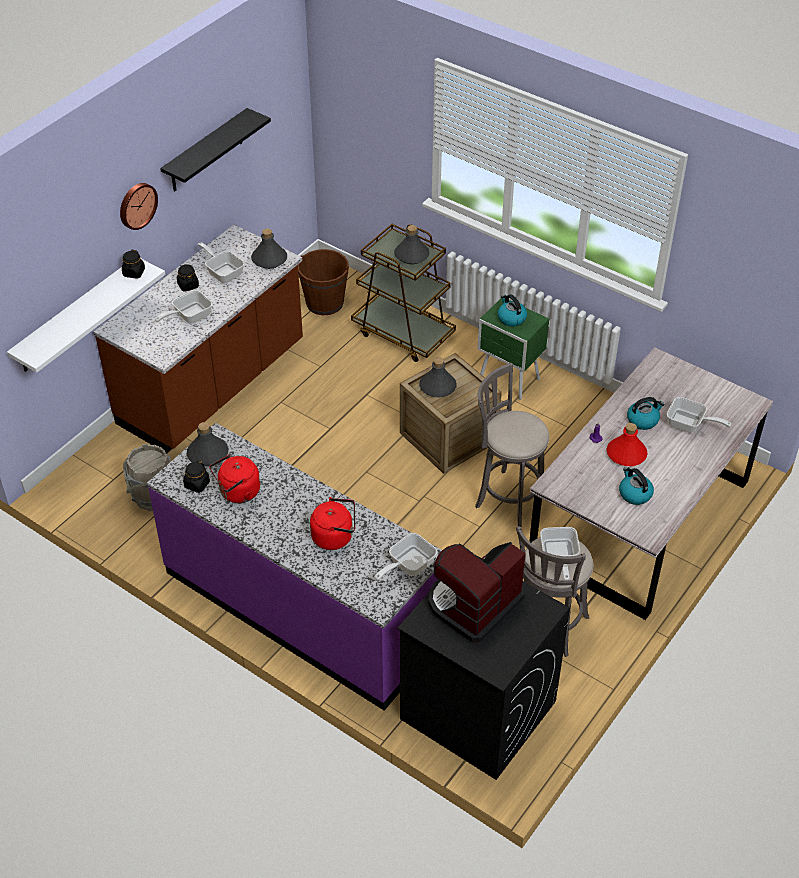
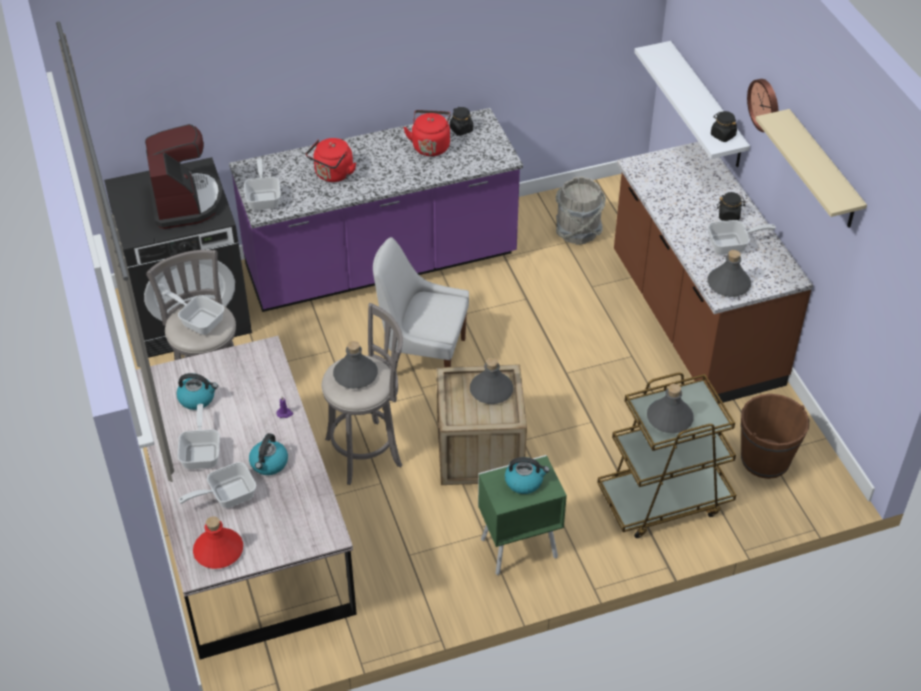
camera: 125 degrees right, 0 degrees up
(189, 316) = (679, 199): frying pan -> frying pan (202, 452)
(206, 151) = (823, 171): black shelf -> beige shelf
(208, 454) = (489, 146): grey bottle -> grey bottle (356, 375)
(387, 517) = (423, 358): none -> white chair
(626, 454) = (244, 423): red bottle -> red bottle (219, 551)

